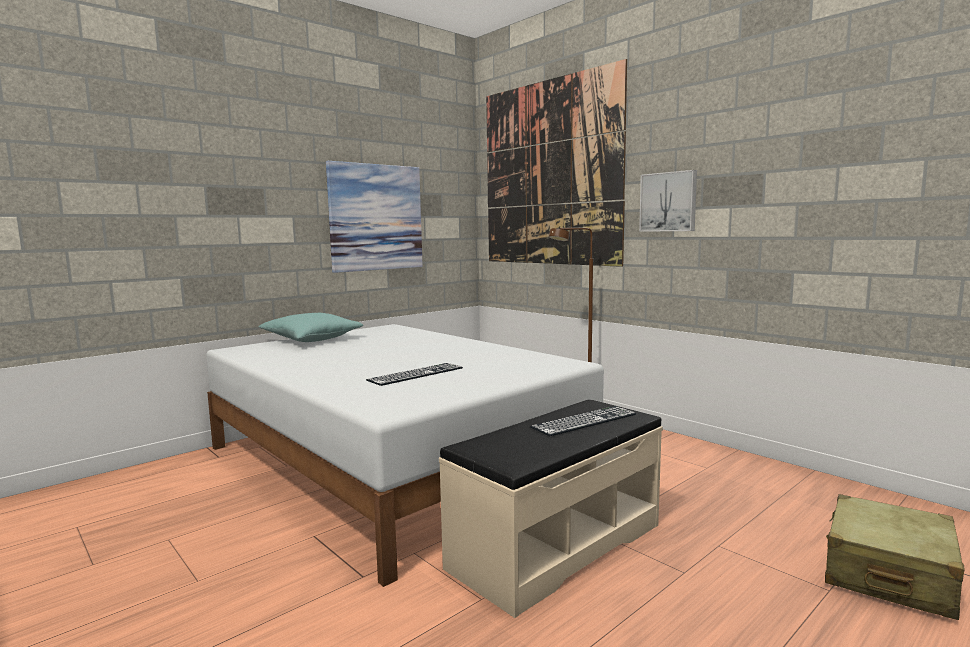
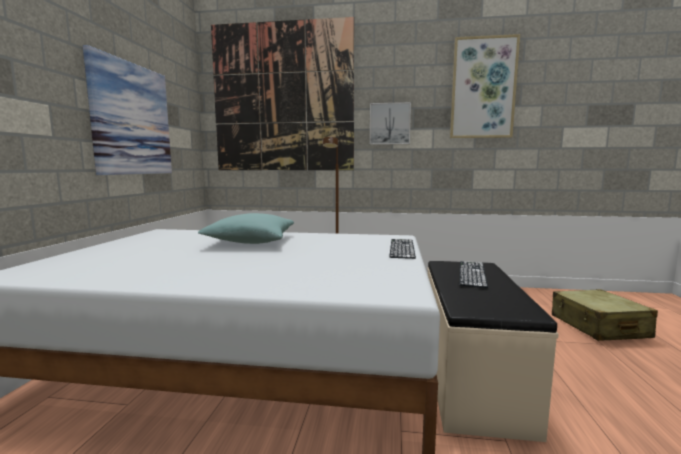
camera: 40 degrees left, 0 degrees up
(312, 340) = (101, 251): turquoise pillow -> turquoise pillow (251, 242)
(416, 374) = (319, 261): keyboard -> keyboard (402, 248)
(809, 138) = (483, 88): none -> picture

